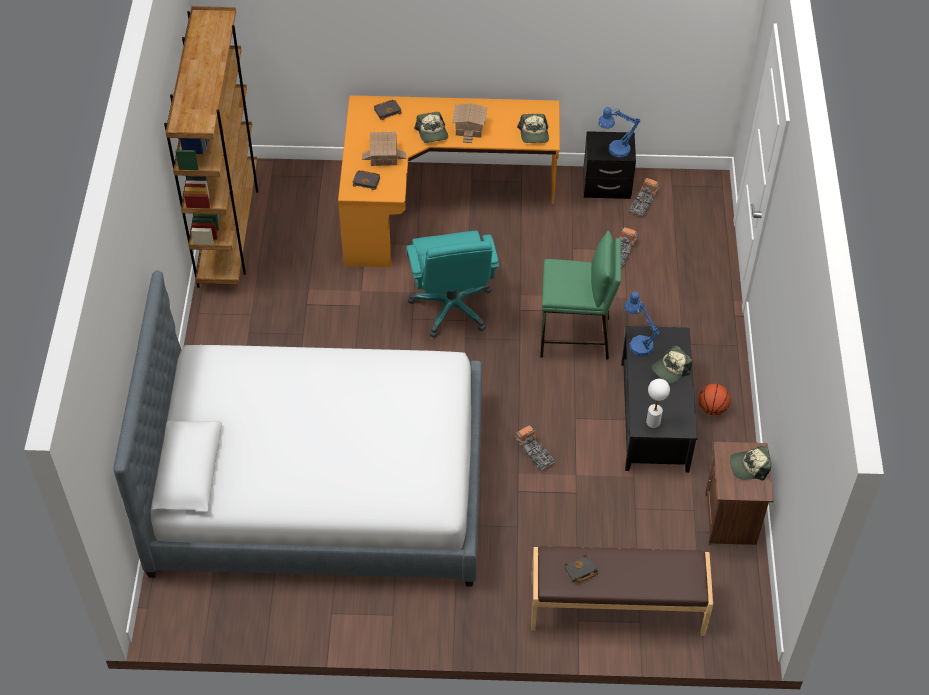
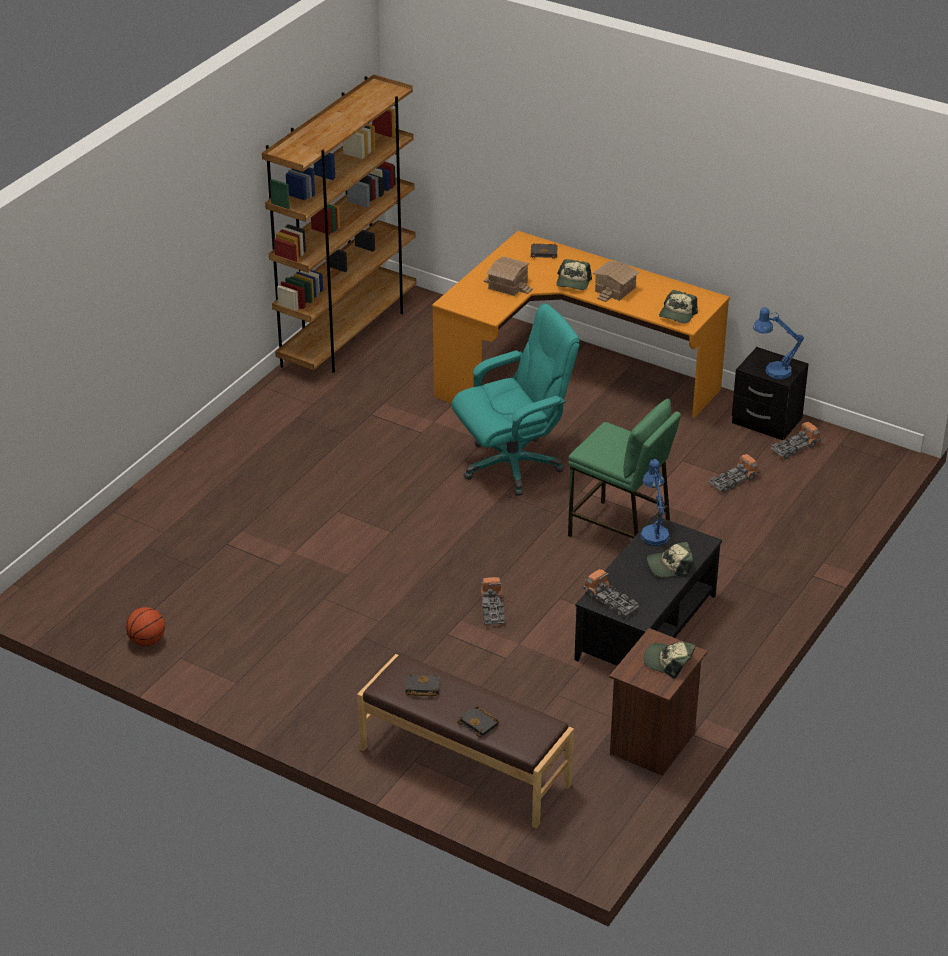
camera: 30 degrees right, 15 degrees down
(320, 484) = (259, 555): bed -> none
(367, 181) = (473, 299): black book -> black book (480, 724)
(452, 307) = (513, 465): turquoise office chair -> turquoise office chair turned 135 degrees counterclockwise
(653, 422) = (610, 601): white table lamp -> toy truck
(712, 408) = (716, 644): basketball -> basketball (147, 641)

